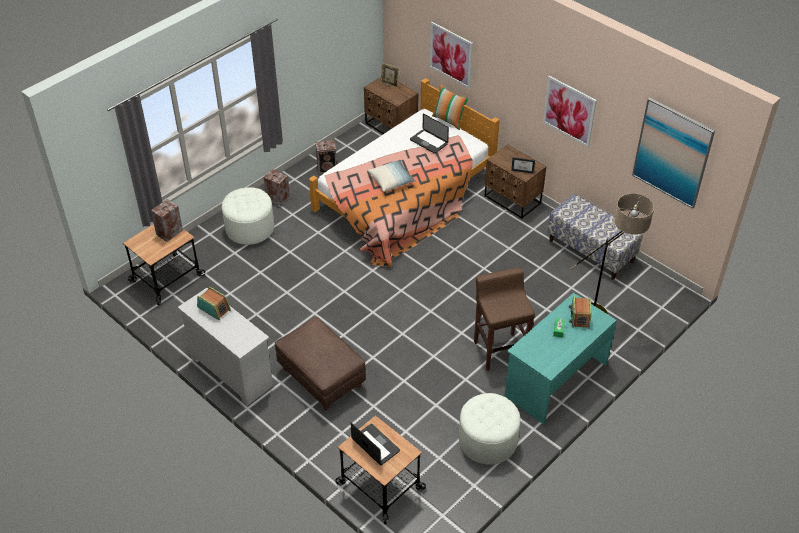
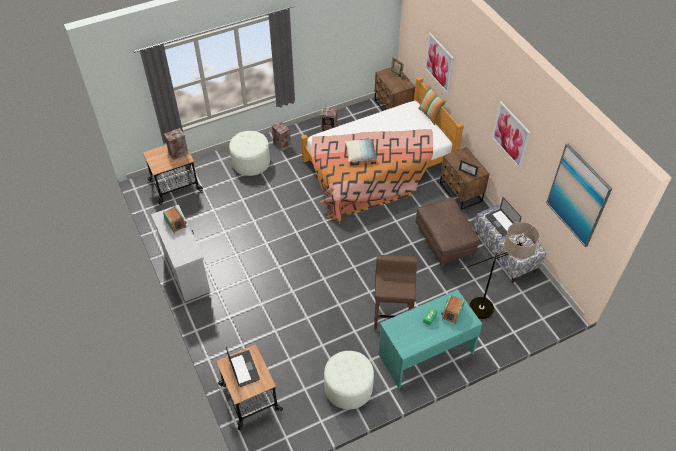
camera: 20 degrees right, 5 degrees up
(321, 378) = (247, 296): brown ottoman -> brown ottoman (444, 242)
(428, 142) = (405, 129): laptop -> laptop (501, 222)

